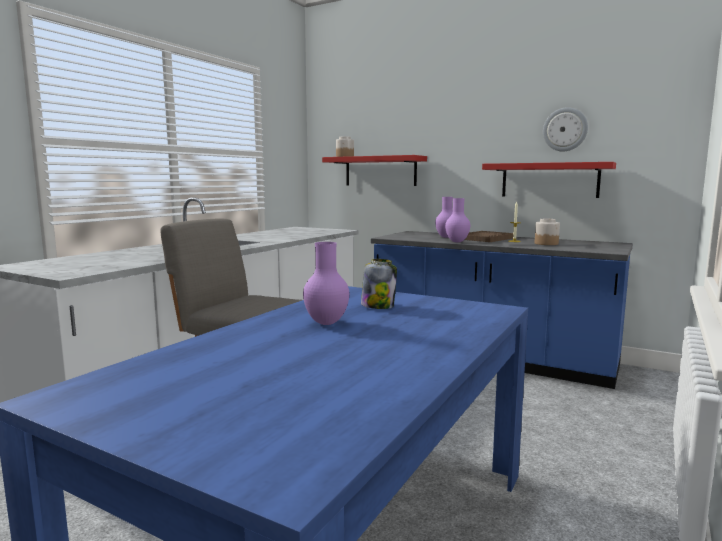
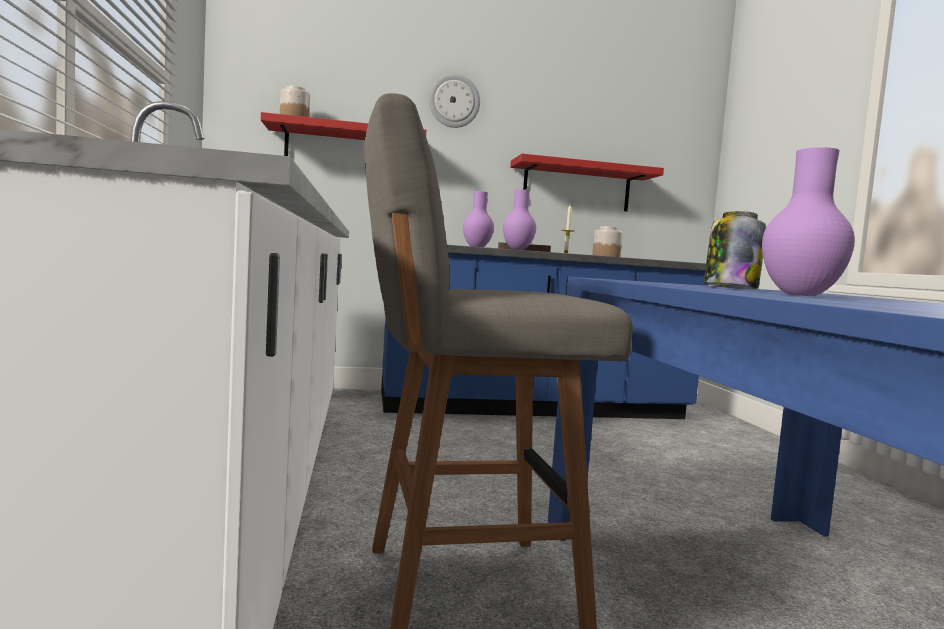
camera: 40 degrees left, 5 degrees down
(565, 129) = (594, 129): wall clock -> wall clock (454, 101)

